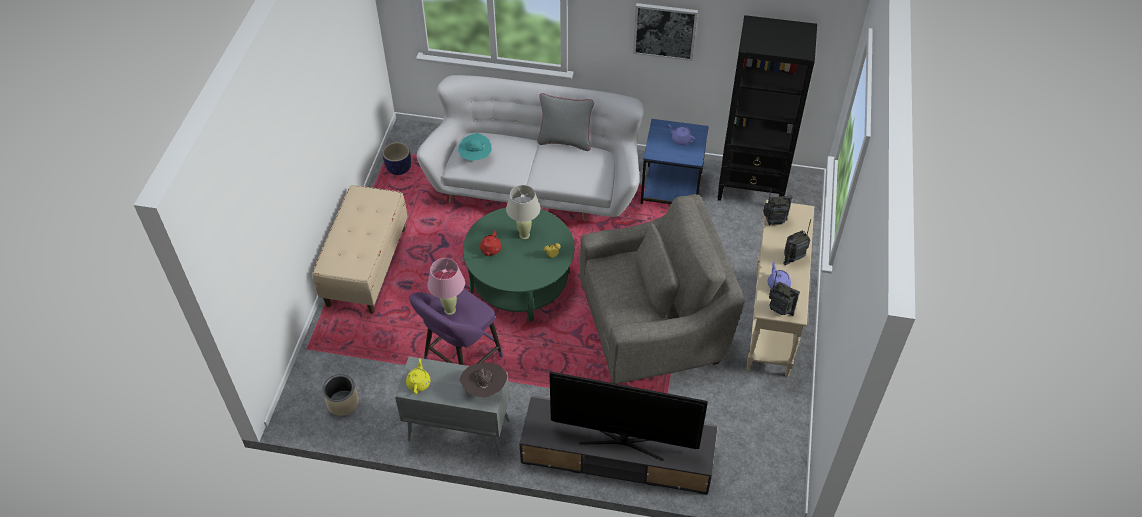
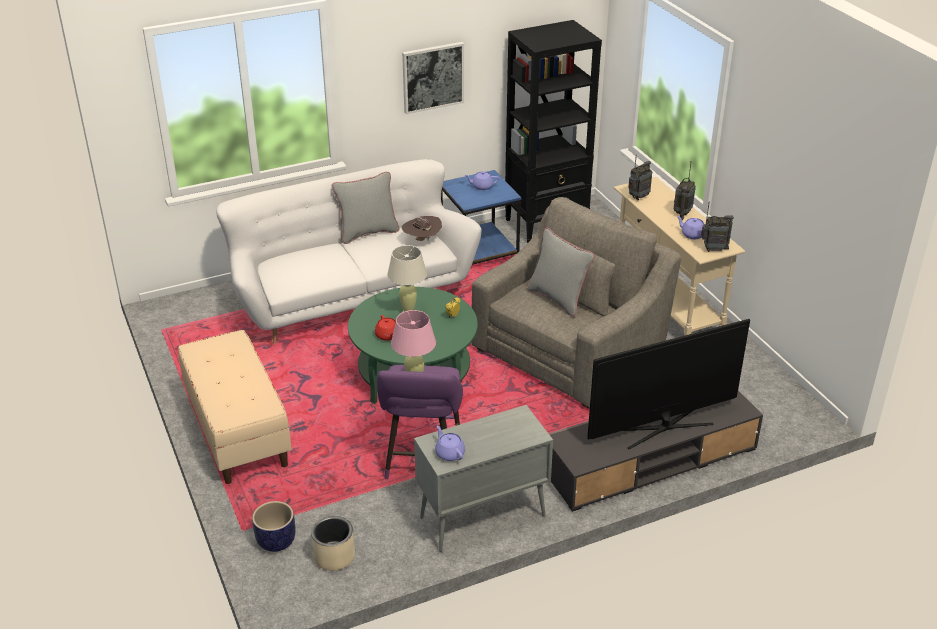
camera: 35 degrees left, 15 degrees down
(398, 168) = (188, 339): planter -> planter (276, 541)
(419, 383) = (449, 453): yellow teapot -> purple teapot
(475, 158) = (292, 276): turquoise hat -> none
(484, 388) = (519, 426): brown hat -> brown hat (422, 240)
(637, 283) = (558, 299): none -> grey pillow

